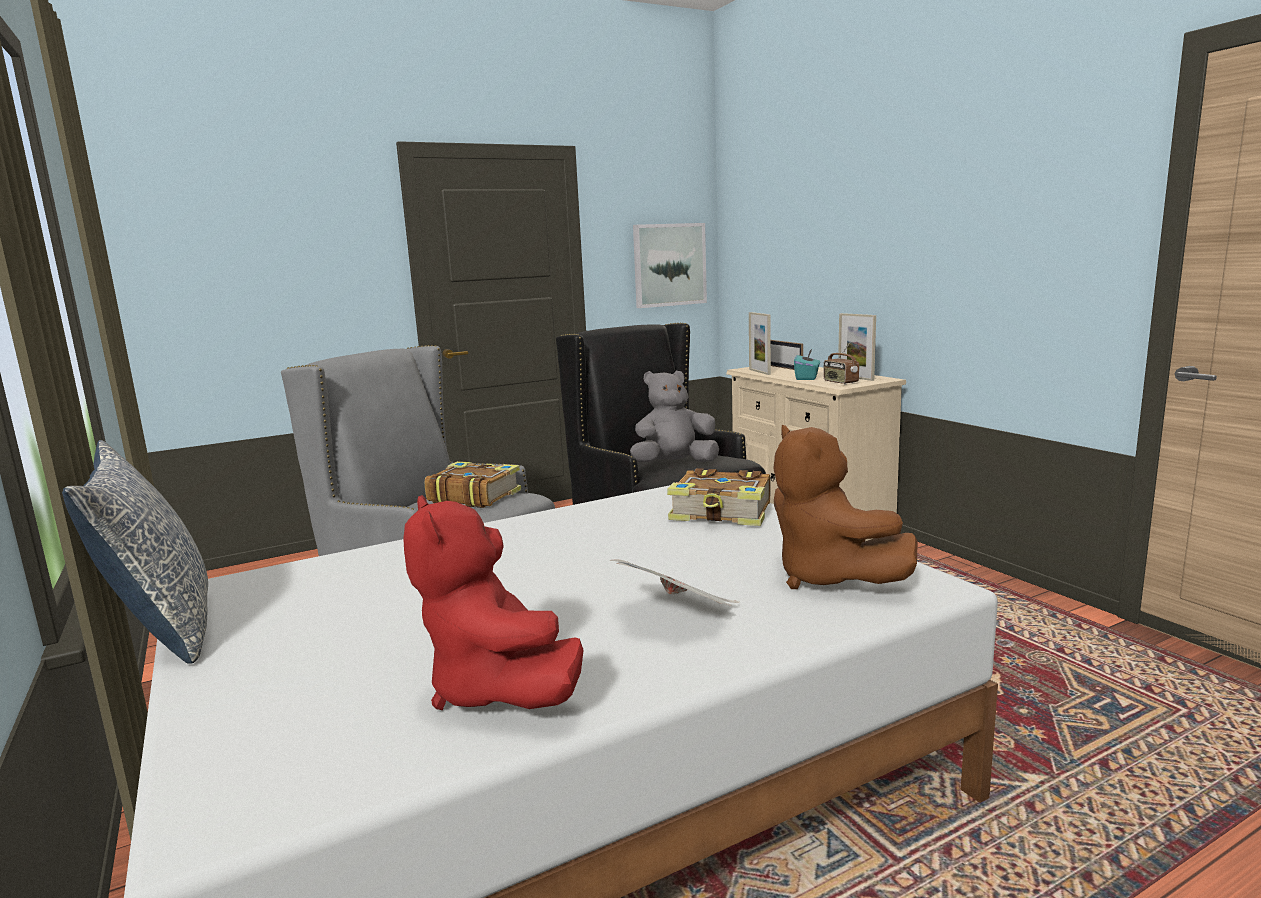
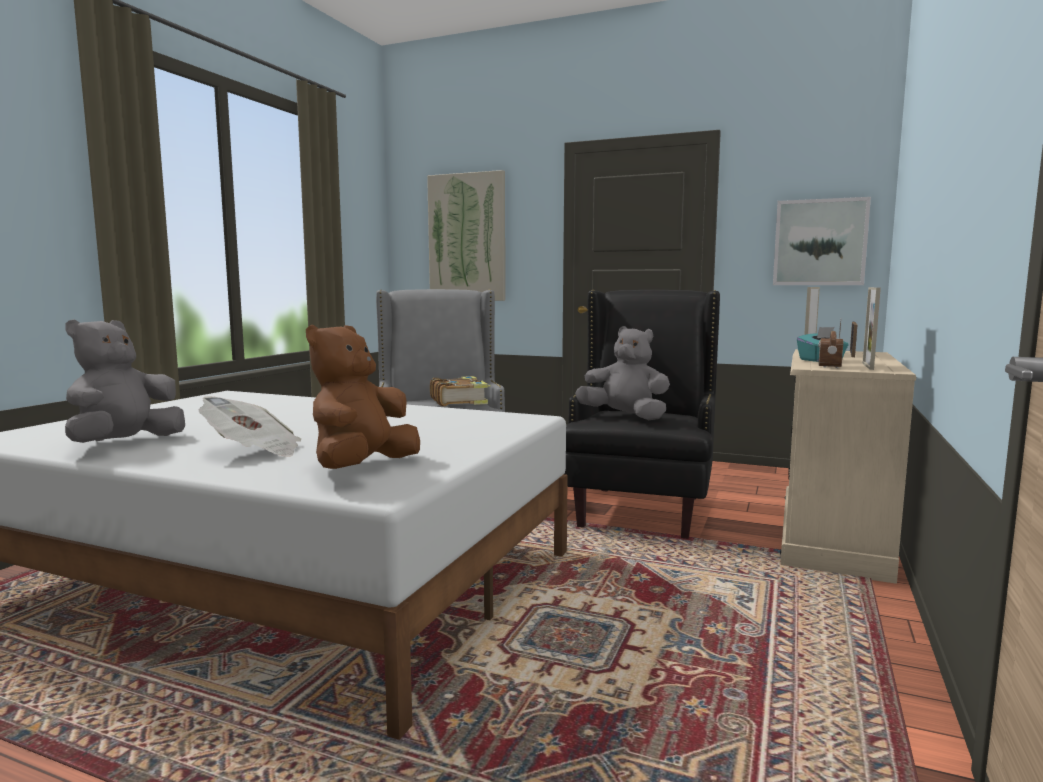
camera: 50 degrees right, 5 degrees down
(164, 627) = (175, 399): pillow -> none
(259, 268) = (467, 237): none -> picture
(497, 689) = (125, 443): red plush toy -> grey plush toy
(722, 513) = (475, 430): book -> none

